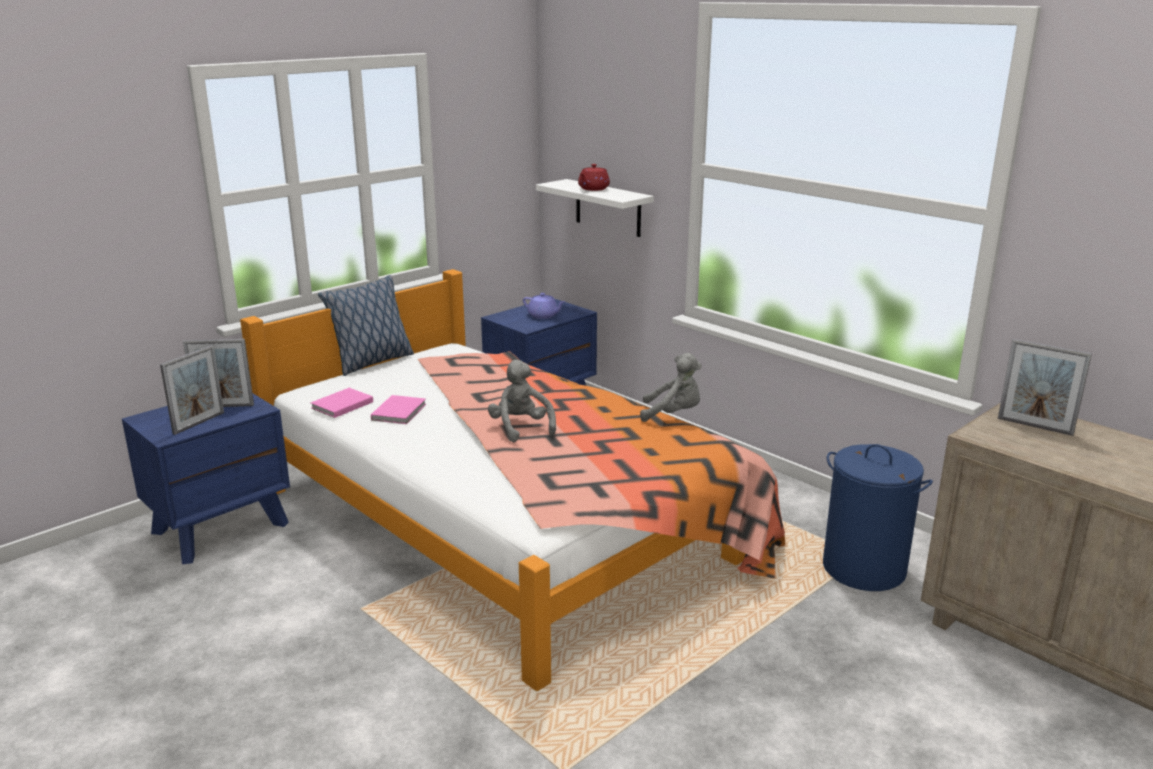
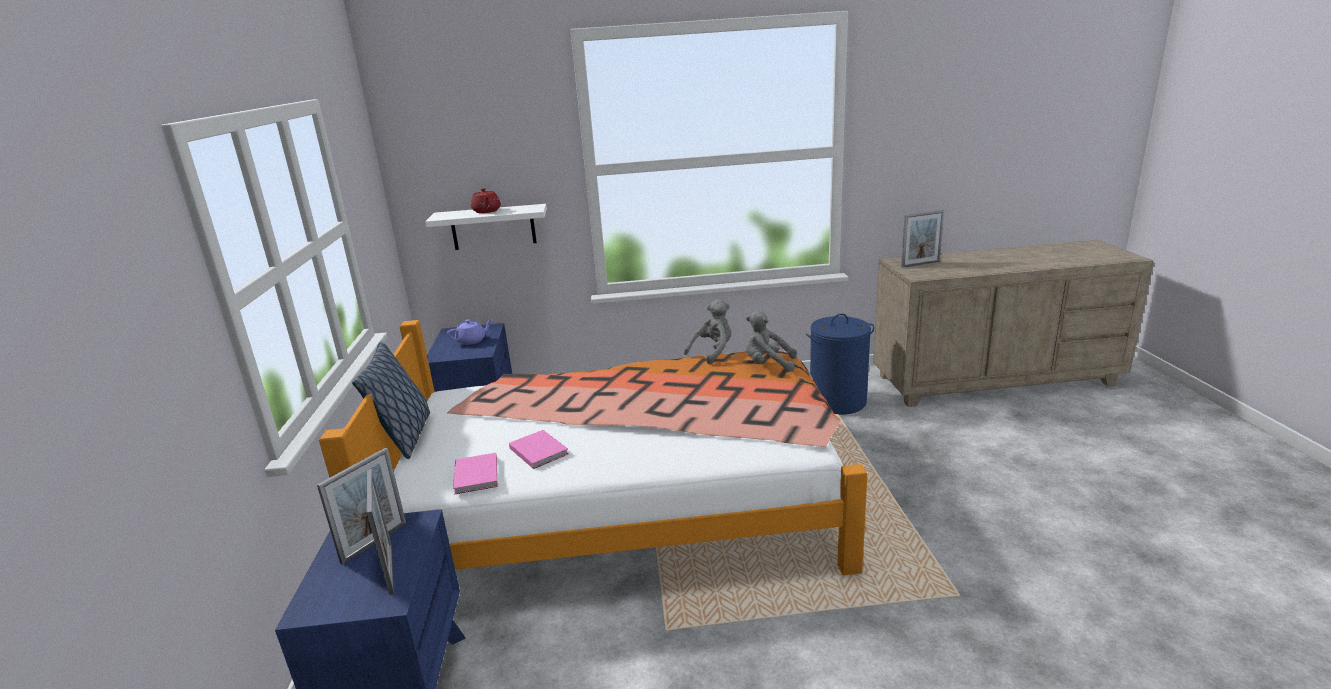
camera: 50 degrees left, 0 degrees up
(521, 428) = (657, 407): grey plush toy -> grey plush toy (768, 365)

